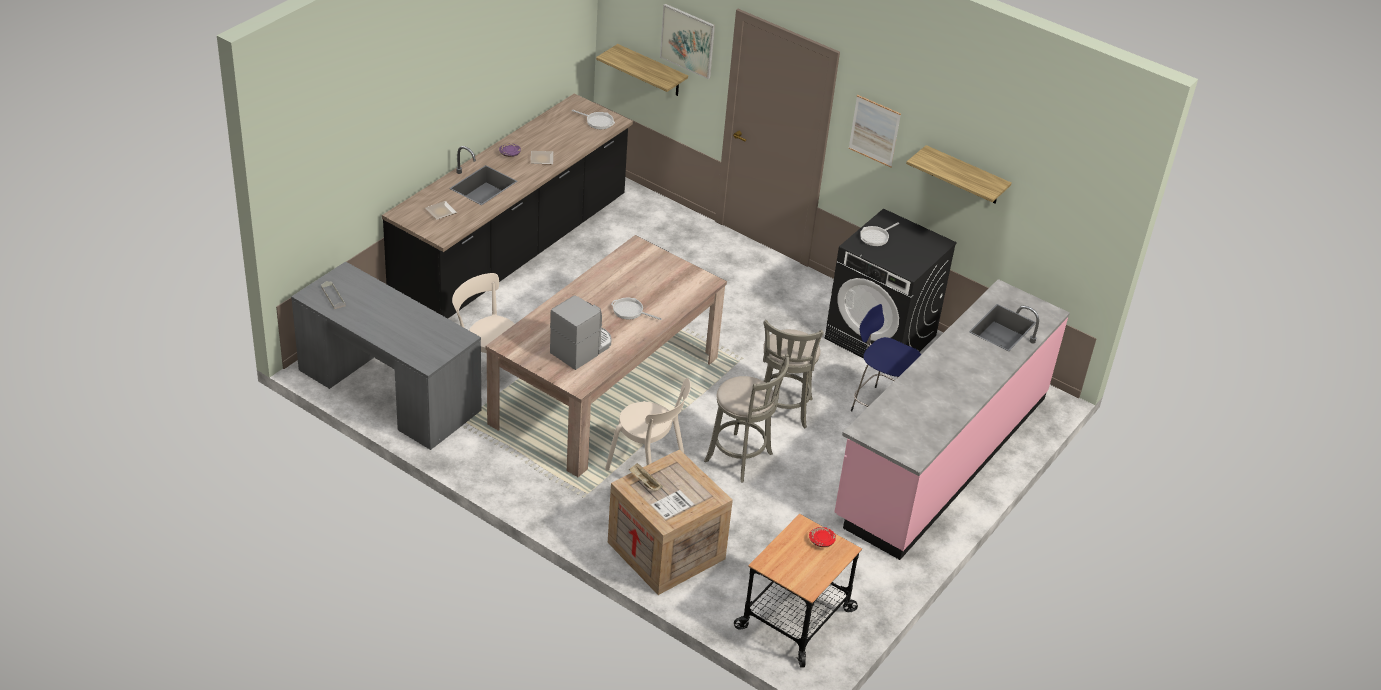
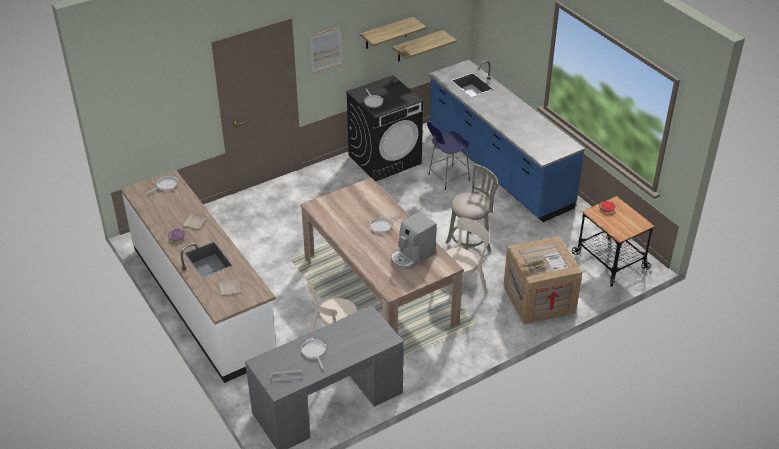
camera: 65 degrees left, 0 degrees up
(380, 308) = (314, 352): none -> frying pan
(512, 251) = (203, 300): black counter -> white counter
(582, 348) = (412, 256): coffee machine -> coffee machine turned 105 degrees counterclockwise
(651, 71) = (156, 133): shelf -> shelf (417, 46)
(688, 40) = (179, 90): picture -> none
(782, 411) = (433, 217): grey stool -> none
(941, 456) = (498, 168): pink counter -> blue counter

